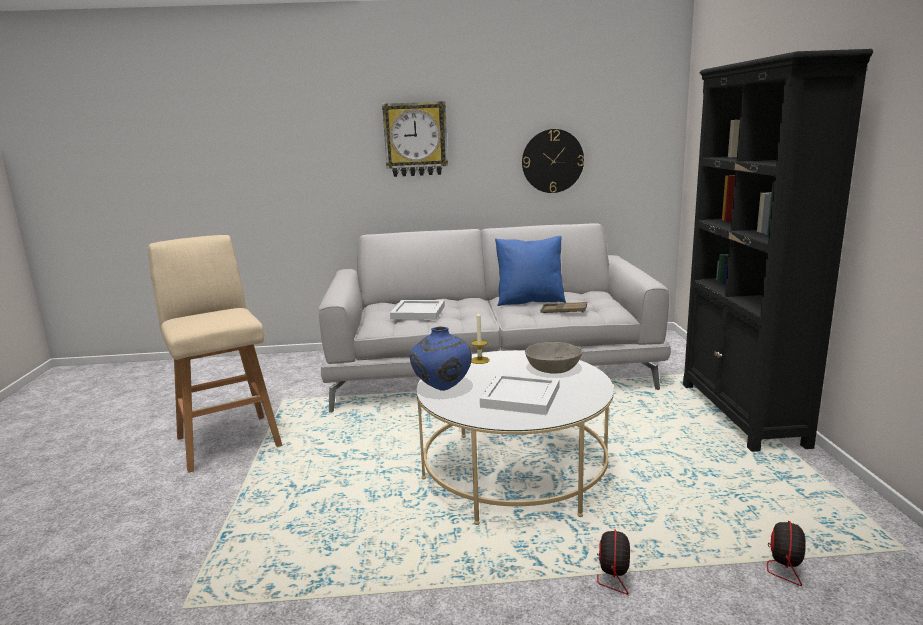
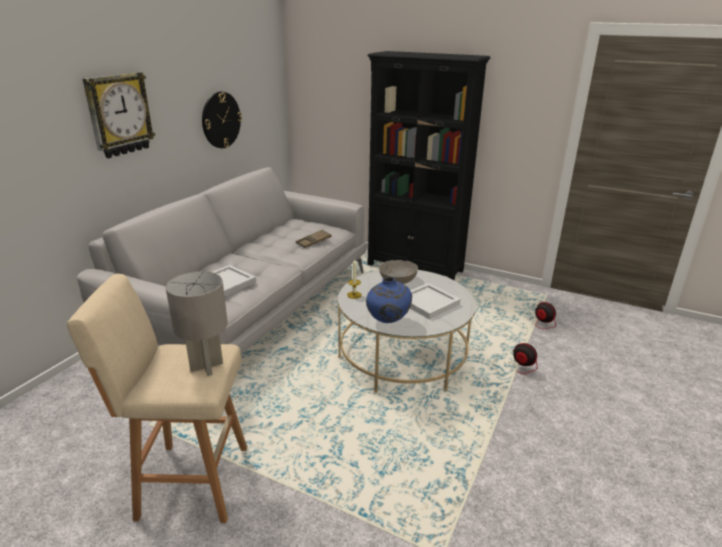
camera: 60 degrees left, 10 degrees up
(211, 322) = (206, 367): none -> grey table lamp
(530, 301) = (272, 242): blue pillow -> none

